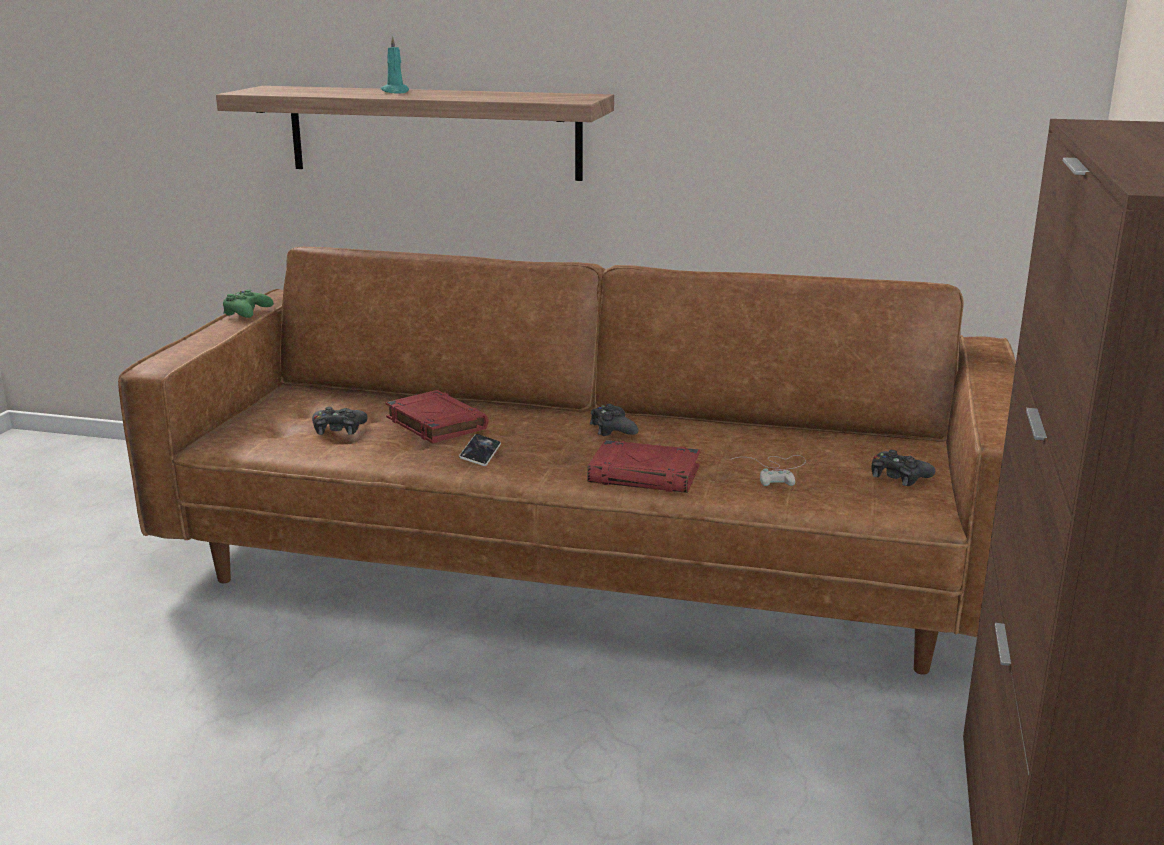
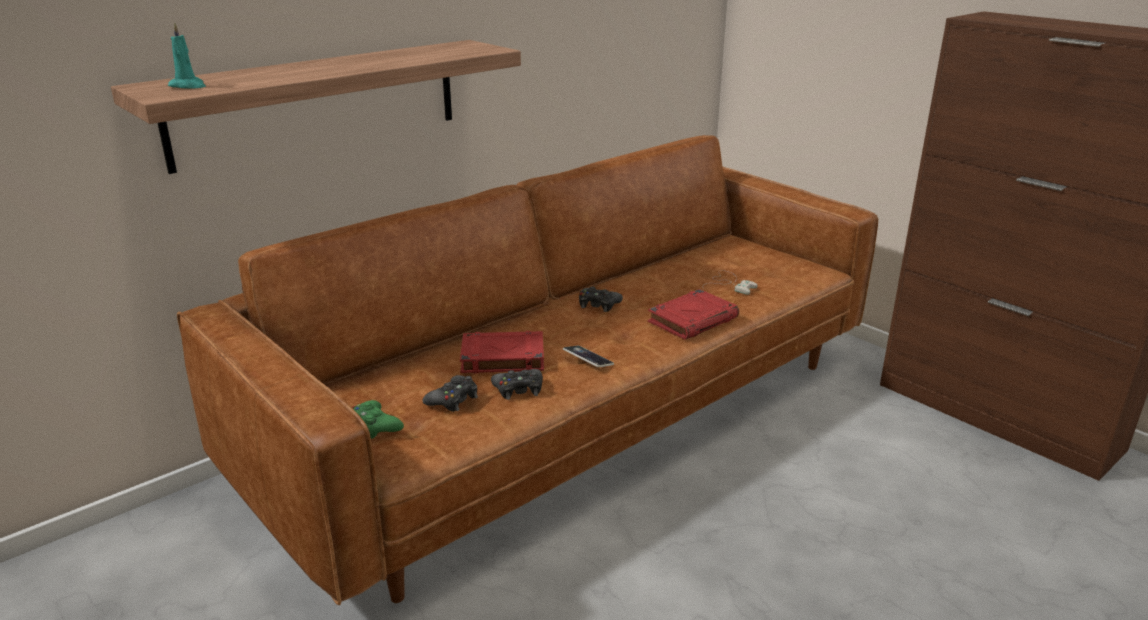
camera: 55 degrees left, 5 degrees up
(247, 312) = (241, 340): green game controller -> green game controller (374, 426)
(395, 92) = (309, 67): turquoise candle -> turquoise candle (188, 86)
(898, 476) = (770, 260): black game controller -> black game controller (518, 389)

